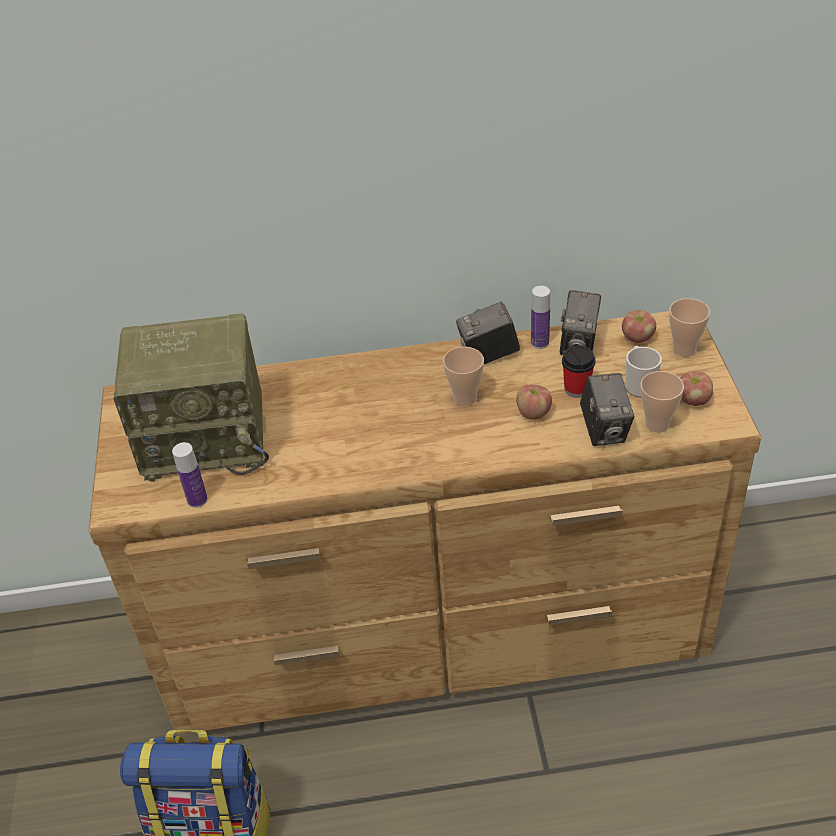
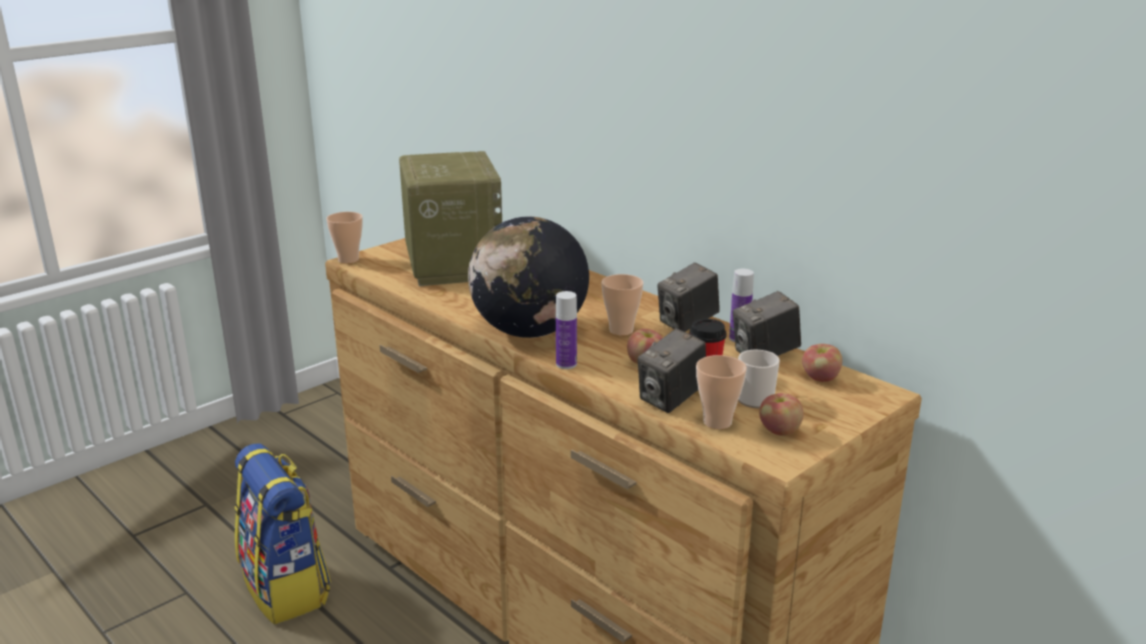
camera: 50 degrees right, 20 degrees down
(197, 500) = (388, 279): bottle -> bottle (566, 364)
(207, 437) = (452, 263): radio -> radio turned 150 degrees counterclockwise
(413, 453) = (529, 331): none -> globe
(488, 355) = (687, 324): camera -> camera turned 75 degrees counterclockwise
(684, 349) = (845, 405): cup -> cup (348, 260)

